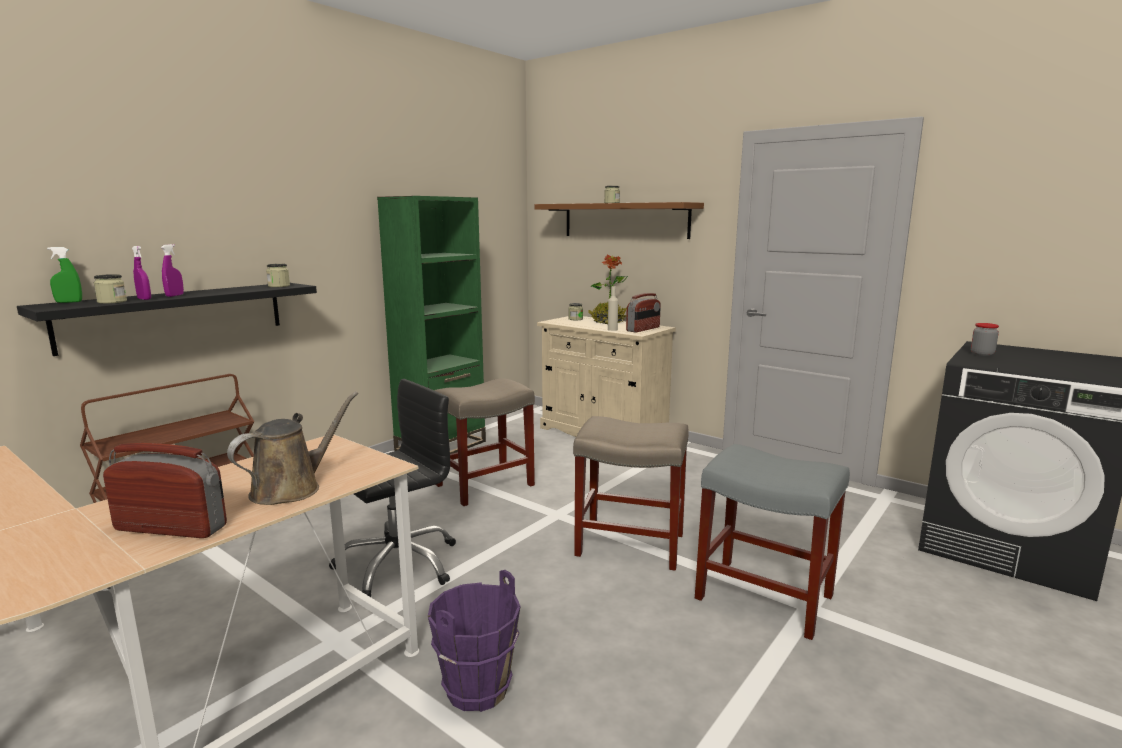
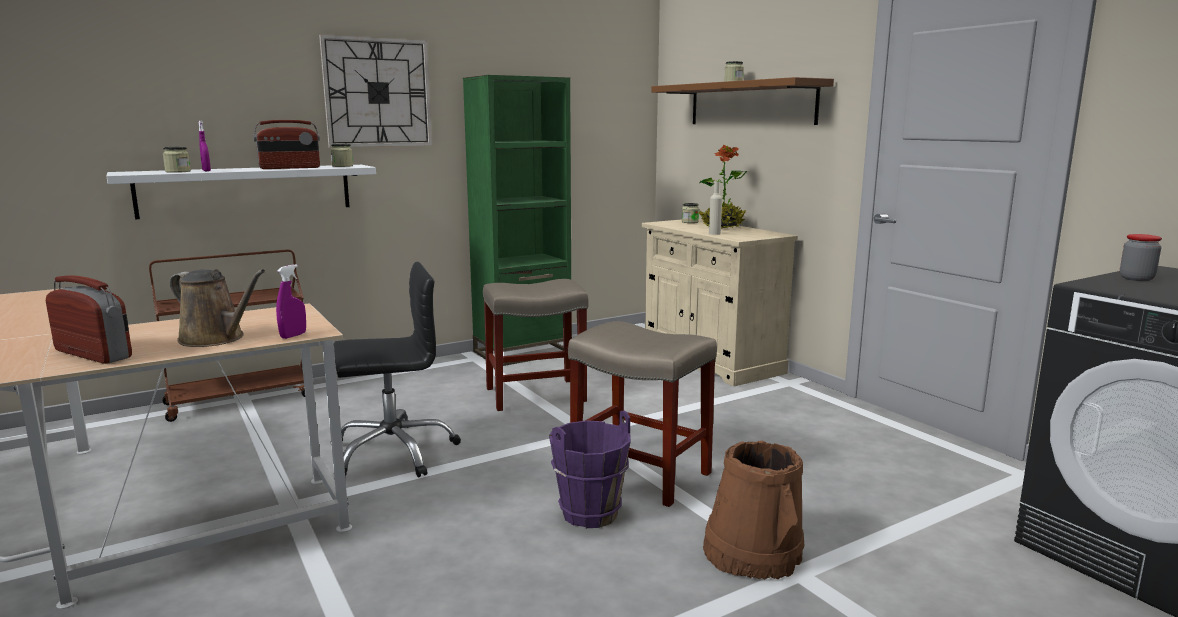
camera: 20 degrees right, 0 degrees up
(69, 302) = (147, 171): green spray bottle -> none
(174, 295) = (237, 169): purple spray bottle -> purple spray bottle (293, 335)
(176, 315) = (246, 190): black shelf -> white shelf
(292, 488) = (216, 339): brown watering can -> brown watering can turned 60 degrees clockwise
(301, 212) = (377, 93): none -> wall clock
(476, 689) = (374, 571): purple bucket -> purple bucket (589, 513)
(643, 329) = (752, 235): radio -> radio (290, 168)
(766, 597) = (753, 553): grey stool -> brown bucket

